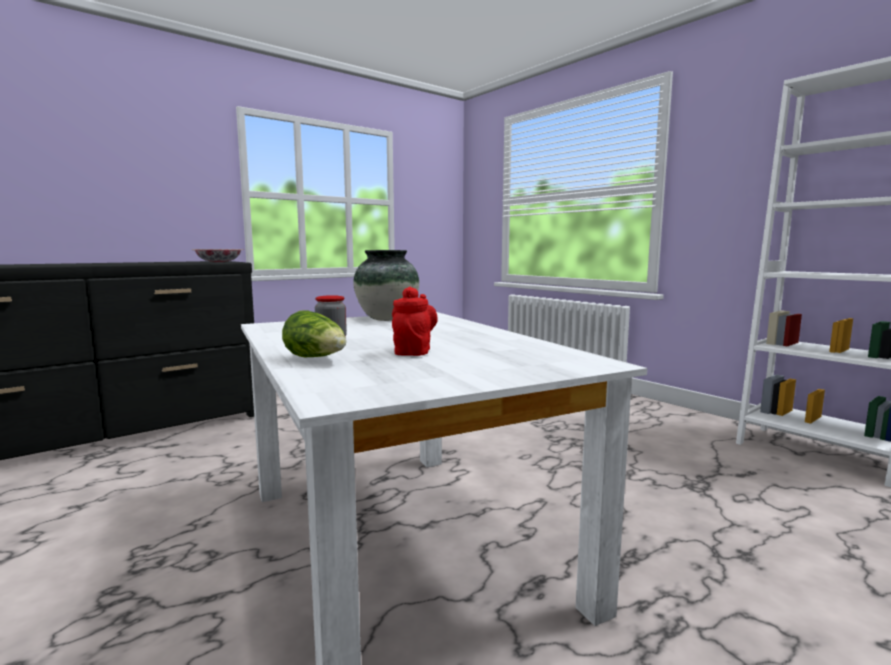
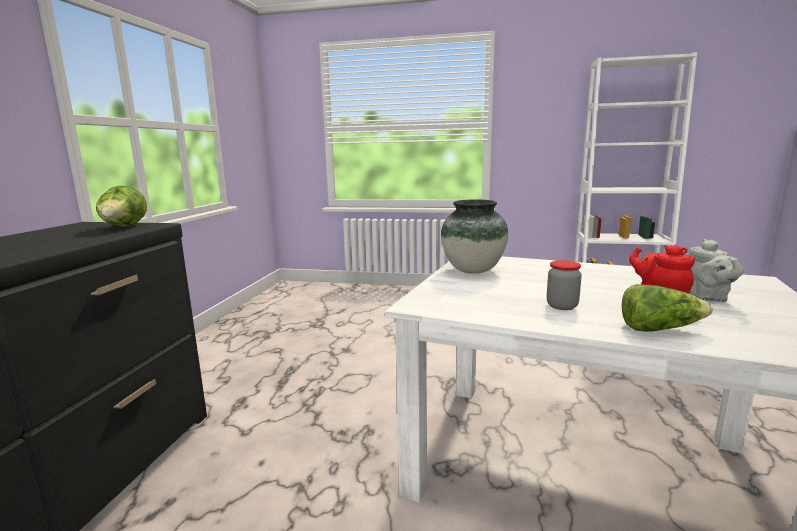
camera: 40 degrees left, 5 degrees up
(219, 262) = (124, 227): bowl -> lettuce
(462, 359) = (707, 297): none -> grey teapot

